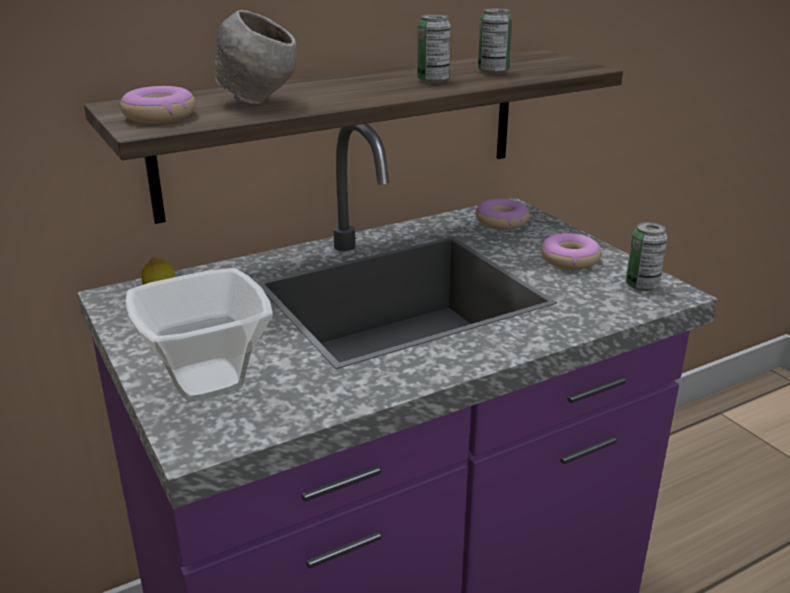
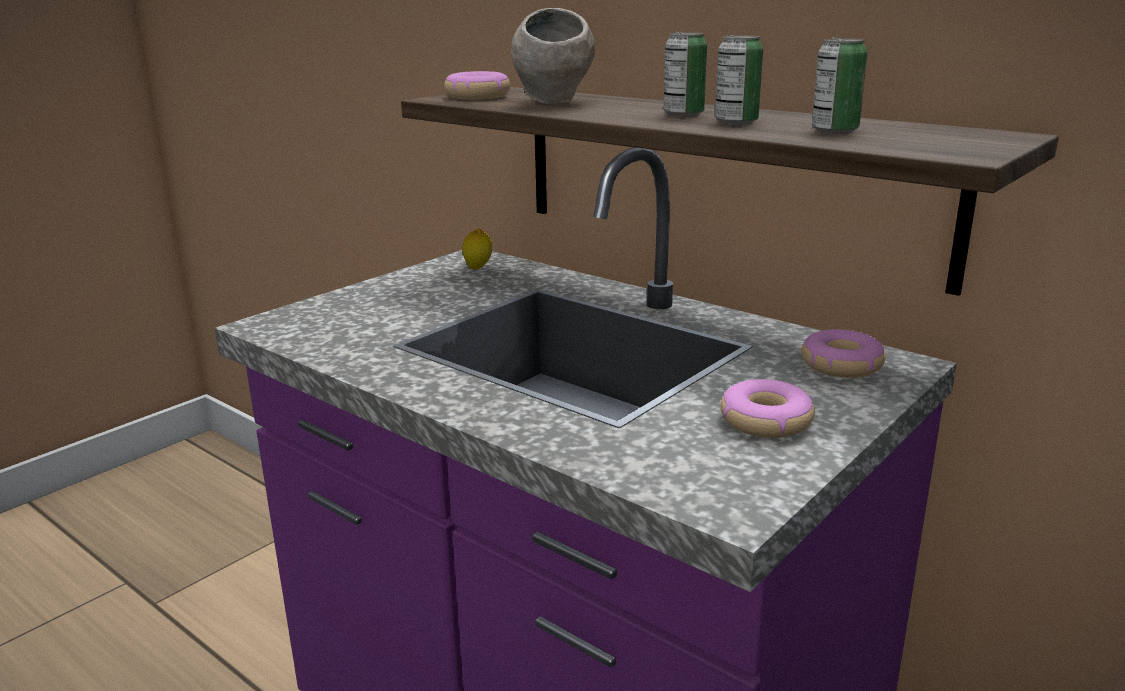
camera: 70 degrees right, 5 degrees down
(205, 380) = (351, 308): bowl -> none
(642, 285) = (734, 481): can -> can (683, 114)

